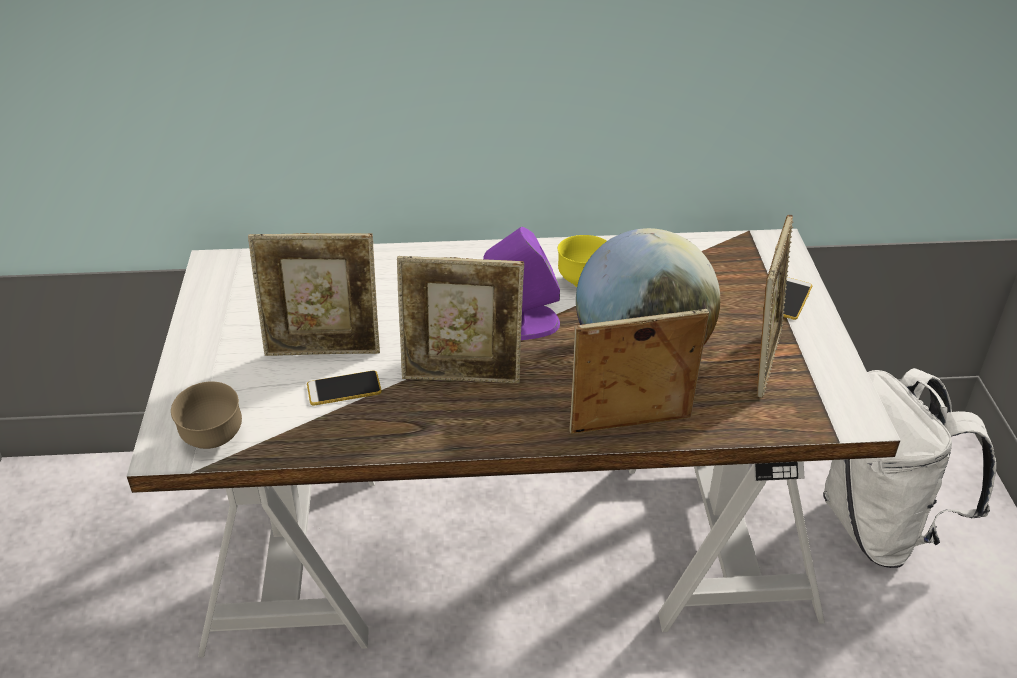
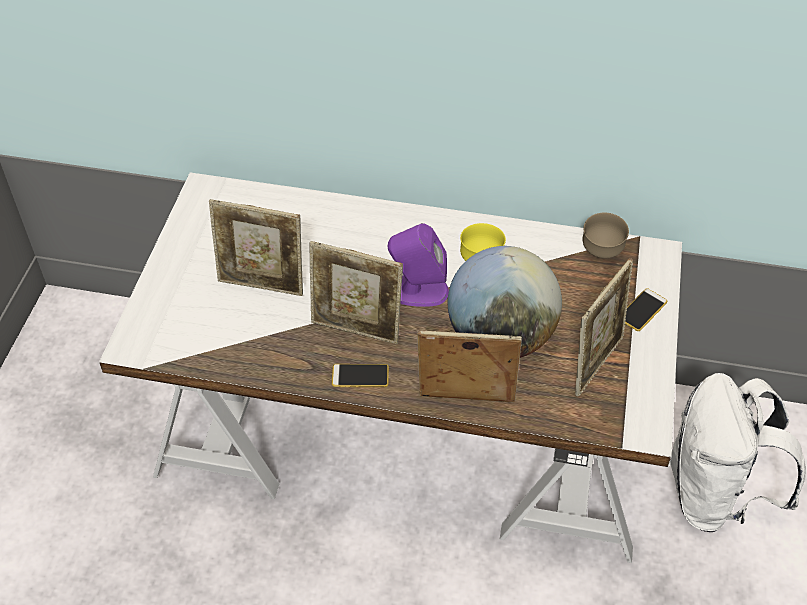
camera: 15 degrees right, 10 degrees up
(213, 440) = (164, 346): brown bowl -> brown bowl (601, 252)
(344, 389) = (267, 322): phone -> phone (360, 376)

